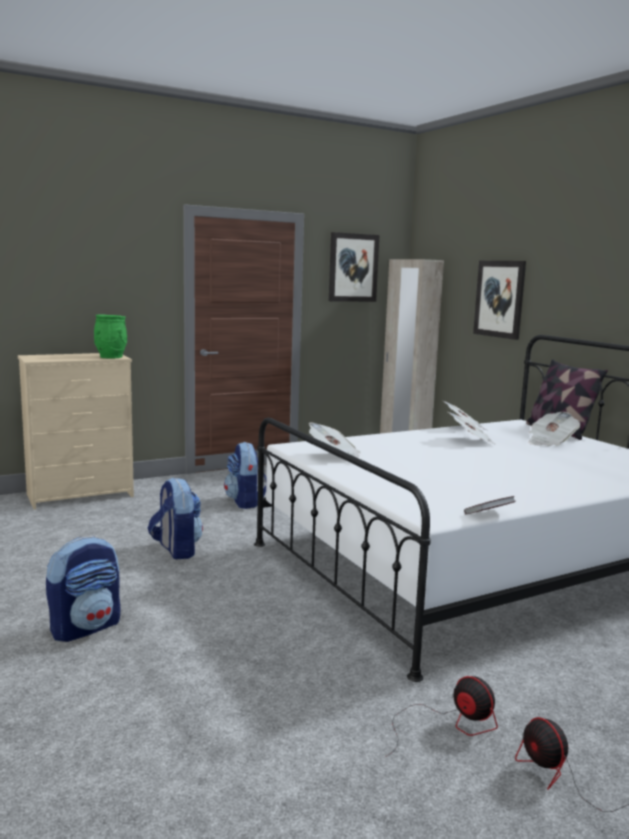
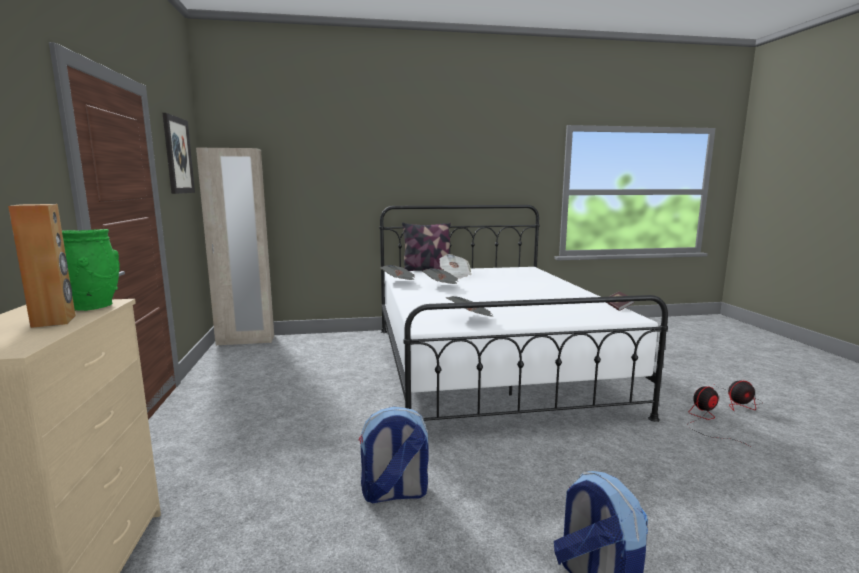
camera: 70 degrees left, 0 degrees up
(79, 358) = (54, 321): none -> brown speaker
(245, 502) = (280, 430): backpack -> none
(499, 299) = (336, 182): picture -> none

